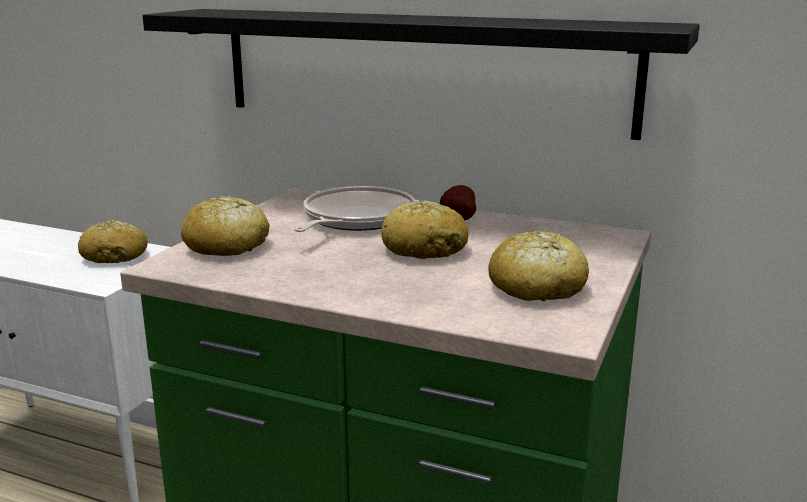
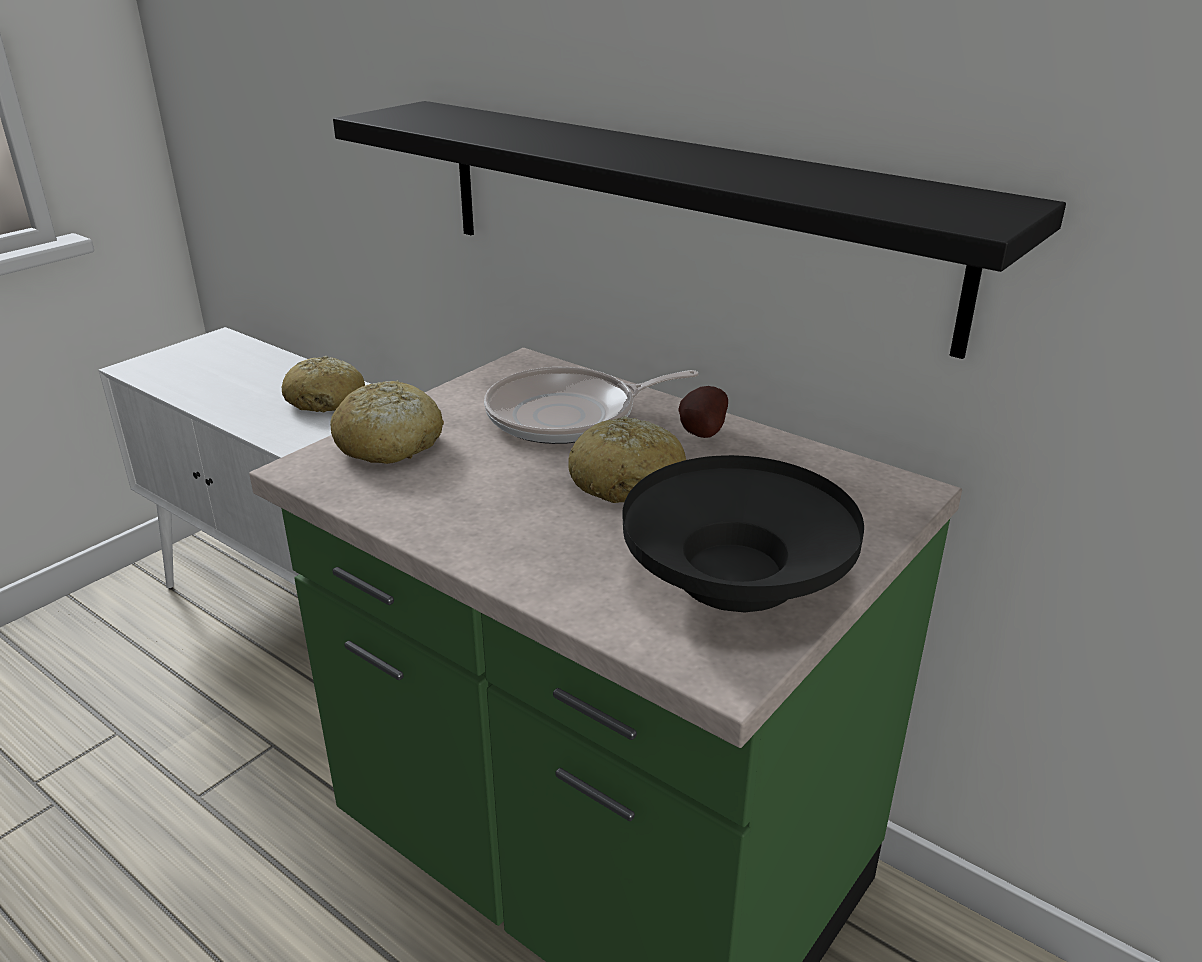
camera: 15 degrees right, 10 degrees up
(355, 219) = (569, 416): frying pan -> frying pan turned 150 degrees counterclockwise
(536, 287) = (736, 577): bread -> black bowl

